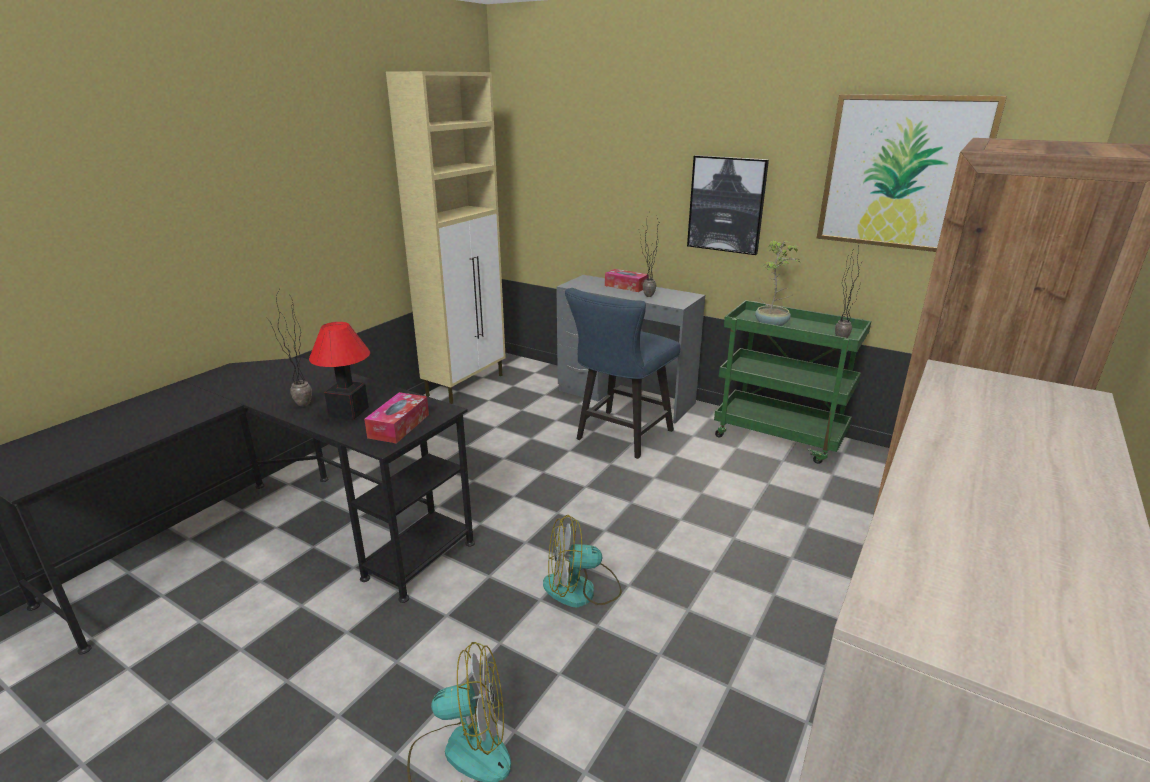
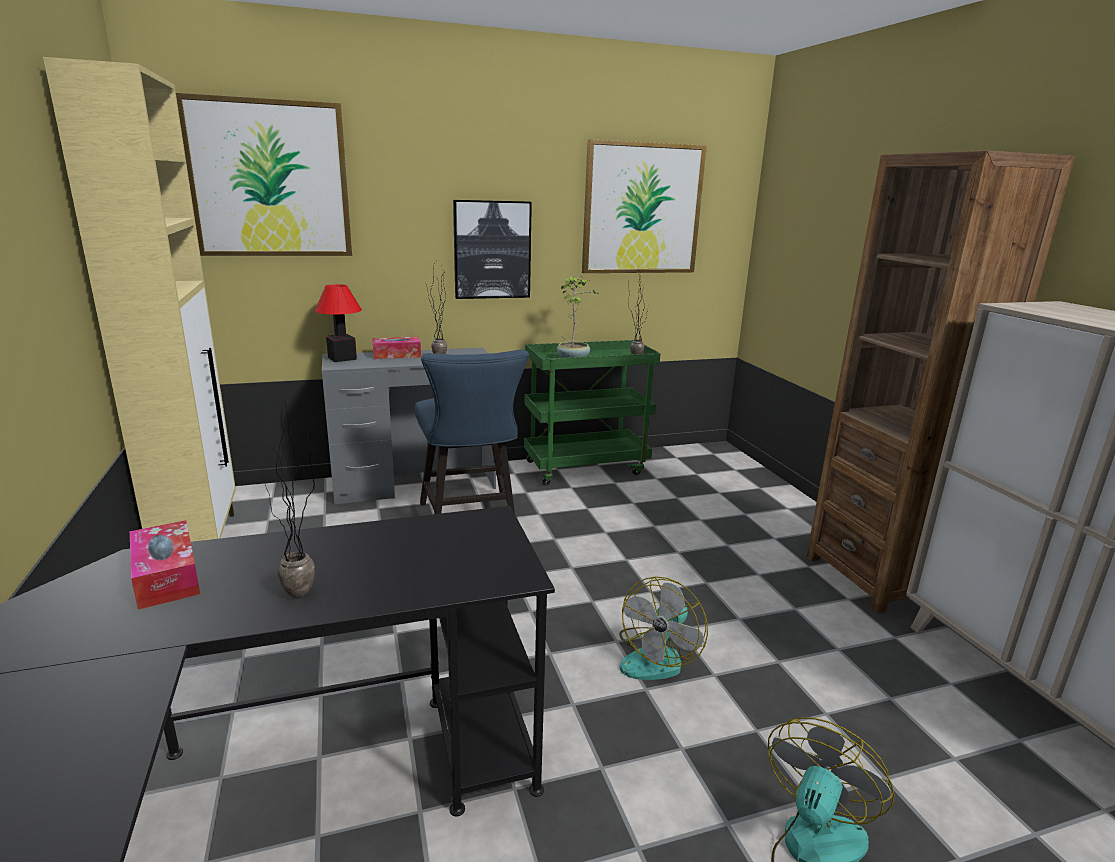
camera: 50 degrees left, 5 degrees down
(349, 412) = (390, 570): table lamp -> table lamp (342, 358)
(399, 426) = (487, 552): tissue box -> tissue box (166, 576)
(565, 135) = (270, 179): none -> picture

